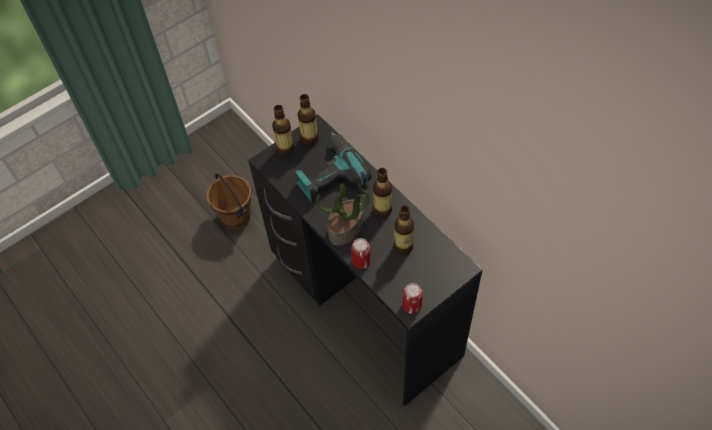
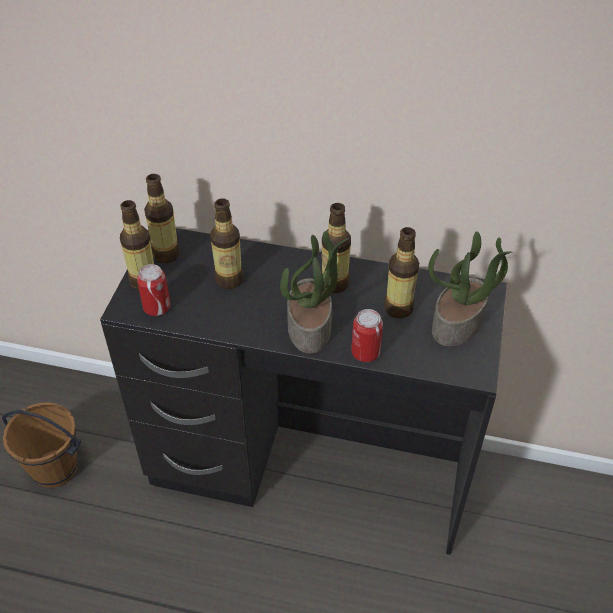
camera: 40 degrees left, 10 degrees down
(329, 174) = (229, 279): power drill -> bottle
(412, 306) = (474, 365): can -> can (157, 307)
(427, 276) = (458, 324): none -> potted plant

